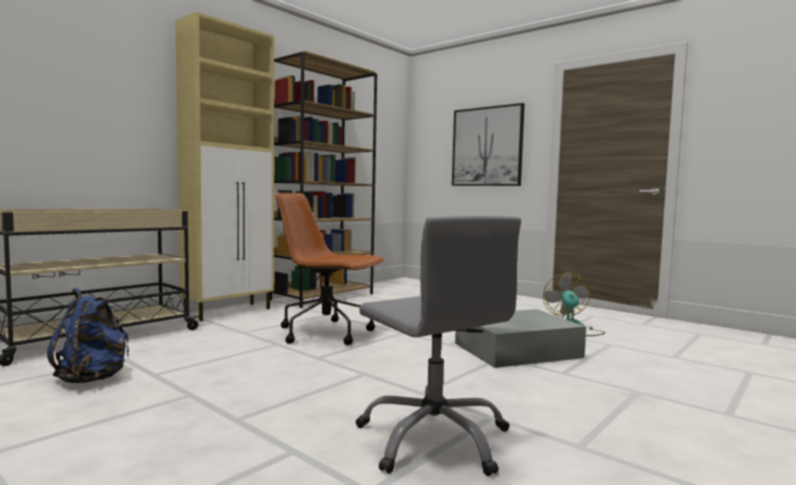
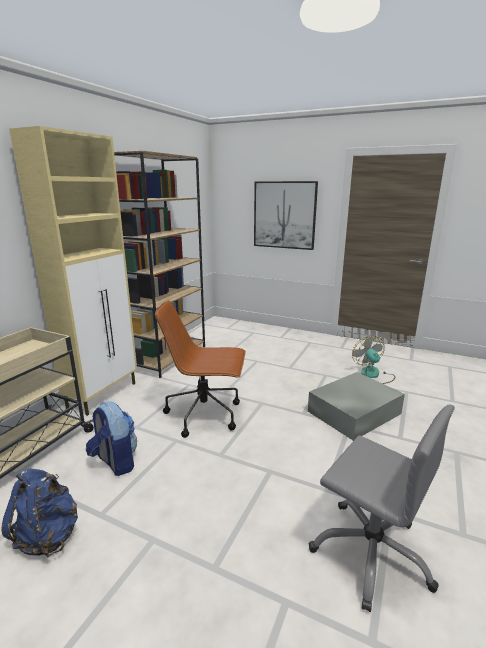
camera: 15 degrees left, 15 degrees up
(200, 349) = (115, 462): none -> backpack

